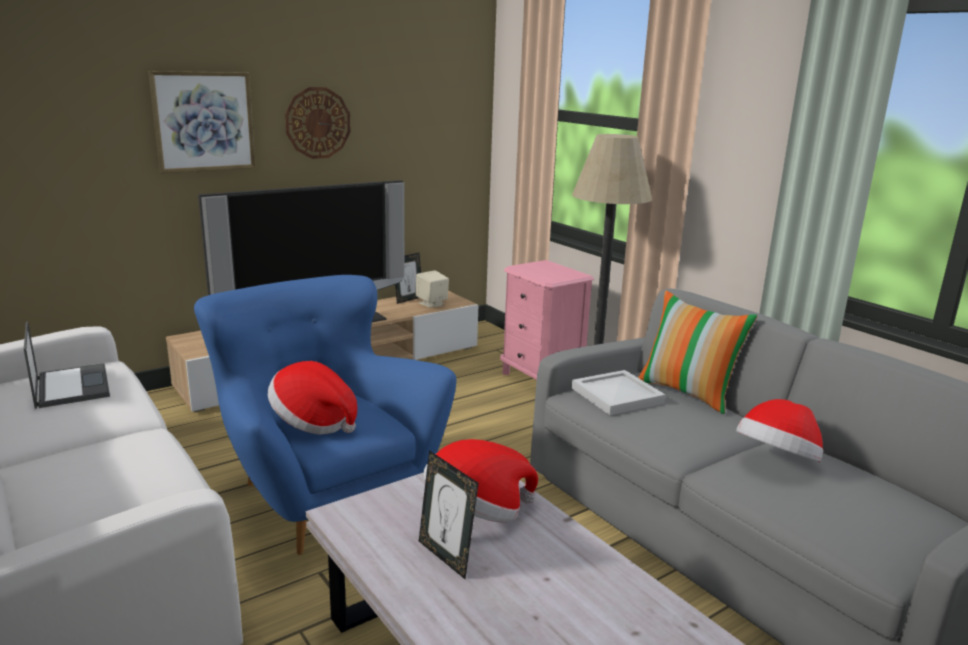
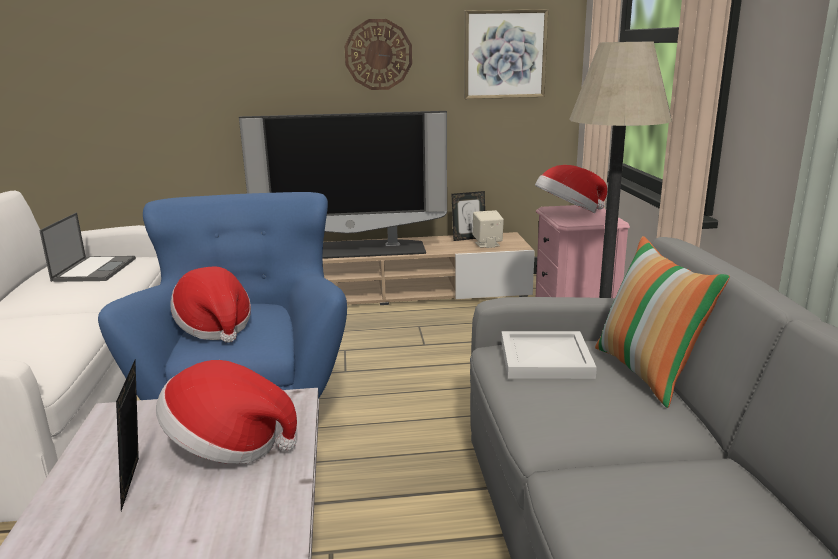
camera: 30 degrees right, 0 degrees up
(204, 121) = (268, 53): picture -> picture (504, 54)
(777, 462) = (672, 487): hat -> hat (568, 213)

